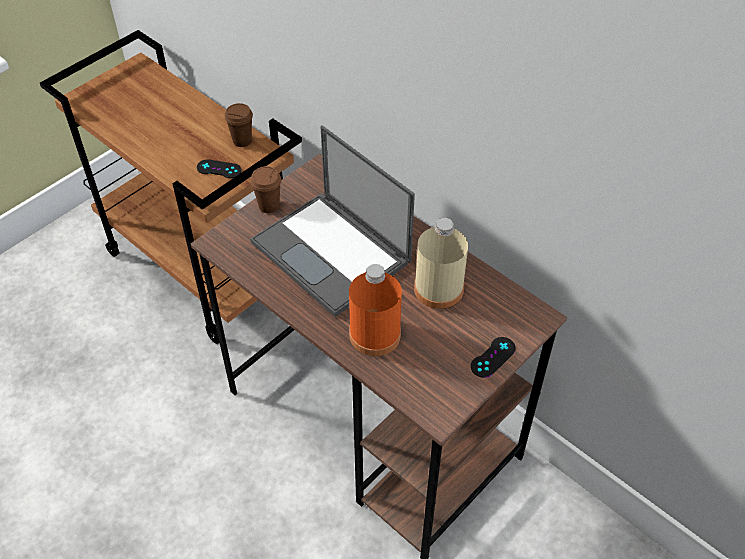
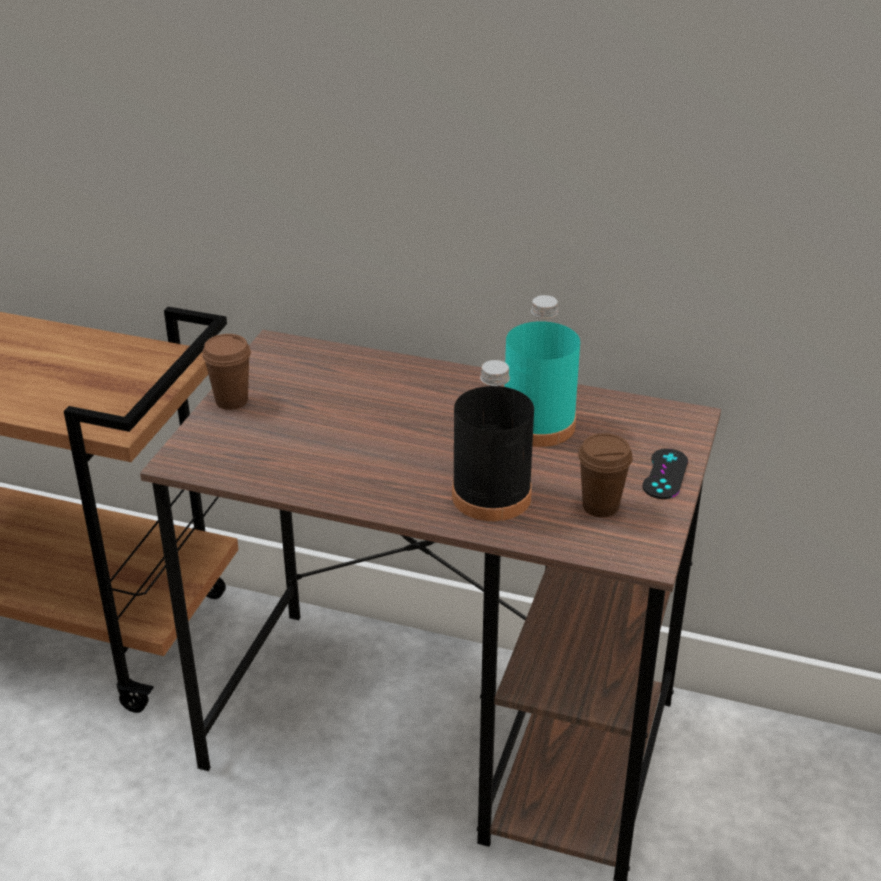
camera: 25 degrees left, 15 degrees down
(219, 169) = (113, 391): black game controller -> none
(242, 141) = (127, 352): brown cup -> brown cup (600, 506)
(332, 253) = (363, 426): laptop -> none
(375, 334) = (491, 496): orange bottle -> black bottle
(438, 289) = (538, 425): beige bottle -> turquoise bottle

